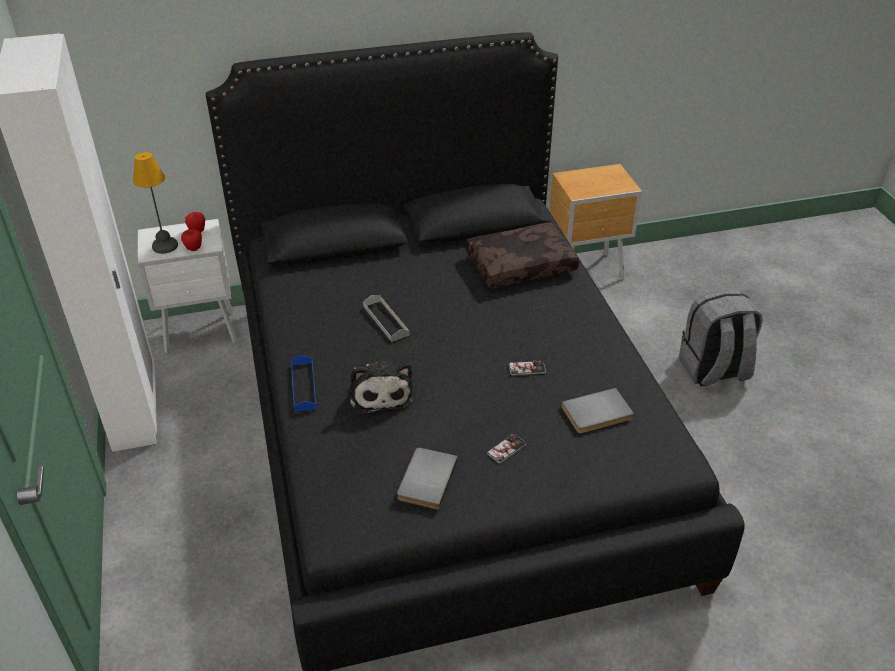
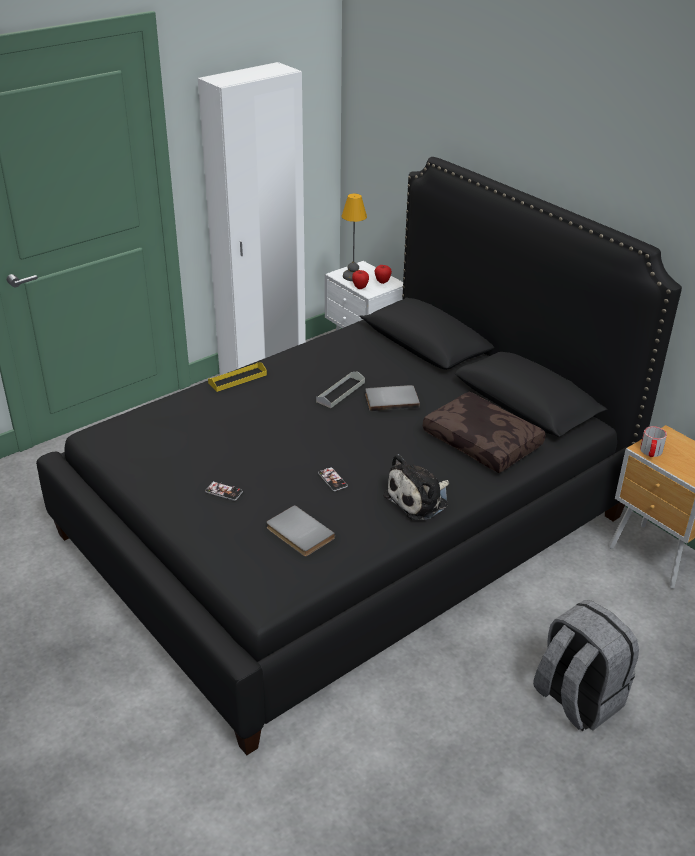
camera: 65 degrees right, 5 degrees down
(303, 386) = (237, 379): blue tray -> yellow tray
(380, 393) = (251, 414): plush toy -> plush toy (419, 499)
(425, 479) = (166, 458): grey book -> grey book (391, 399)
(583, 192) = (651, 452): none -> mug

